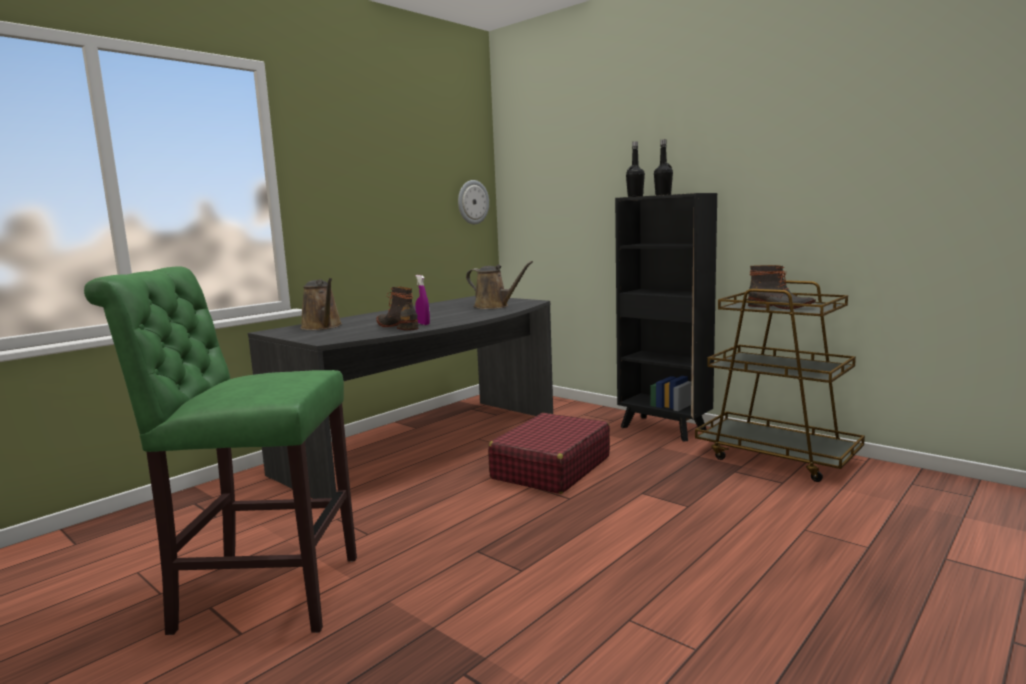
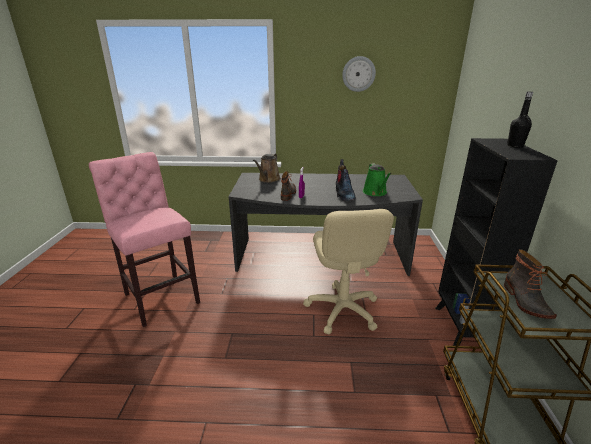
camera: 50 degrees right, 15 degrees up
(259, 594) = (160, 296): green stool -> pink stool
(465, 313) = (344, 194): none -> boot
(472, 202) = (427, 106): wall clock -> wall clock (358, 74)
(494, 306) = (375, 193): brown watering can -> green watering can
(551, 468) = (342, 310): red suitcase -> beige office chair
(635, 196) = (493, 140): black bottle -> none

